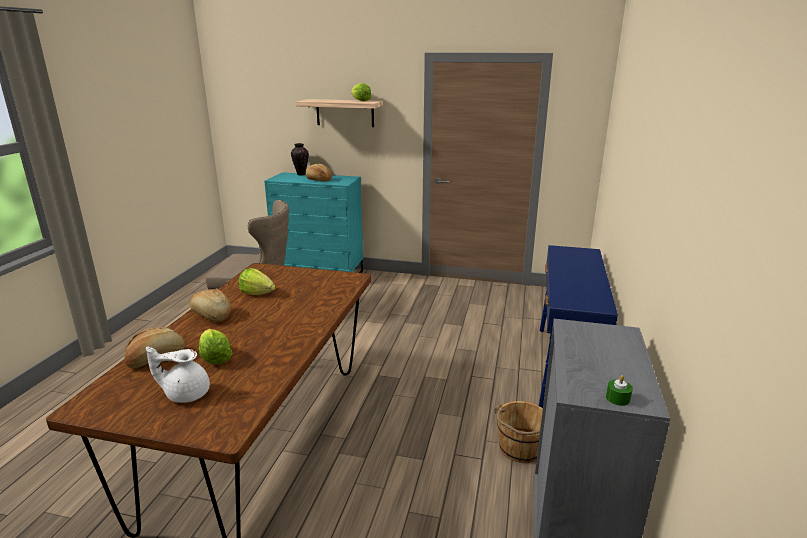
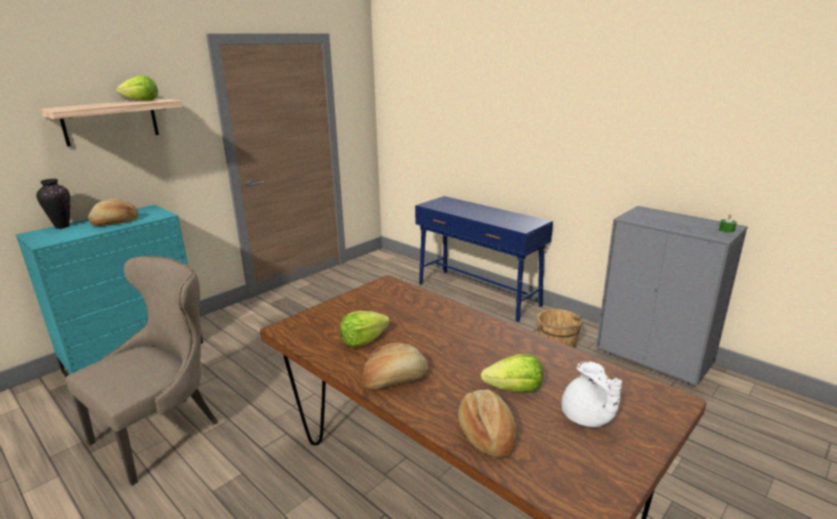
camera: 60 degrees left, 0 degrees up
(186, 393) = (587, 418): white teapot -> white teapot turned 45 degrees counterclockwise

